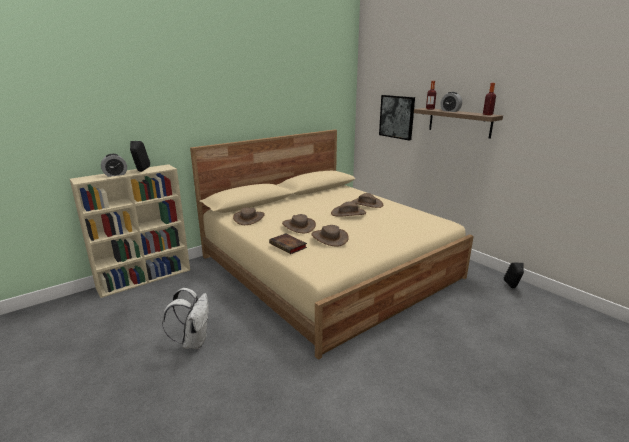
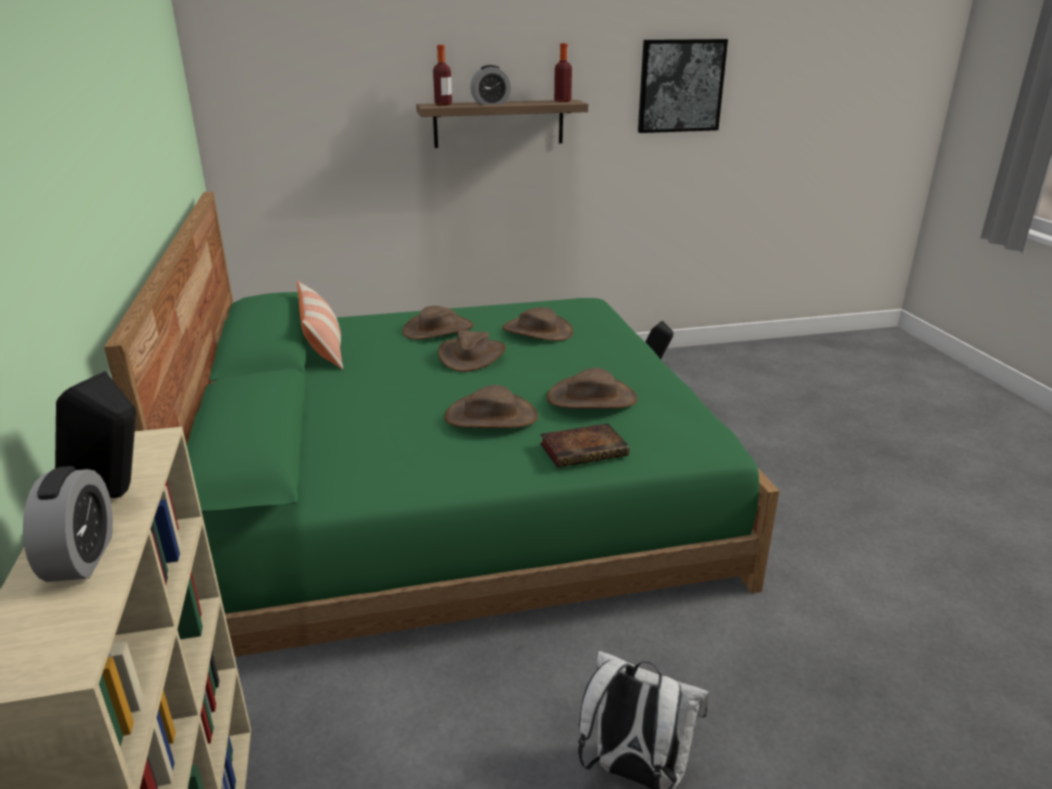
camera: 65 degrees left, 5 degrees up
(249, 218) = (367, 468): brown hat -> brown hat (537, 331)
(327, 266) = (457, 490): beige bed -> green bed
(328, 193) = (323, 346): none -> pillow
(397, 117) = (342, 133): picture -> picture (680, 86)

